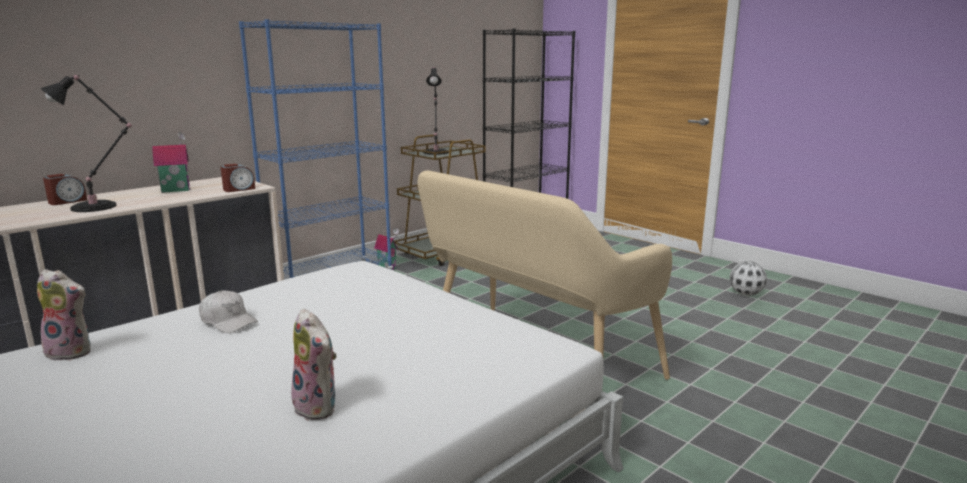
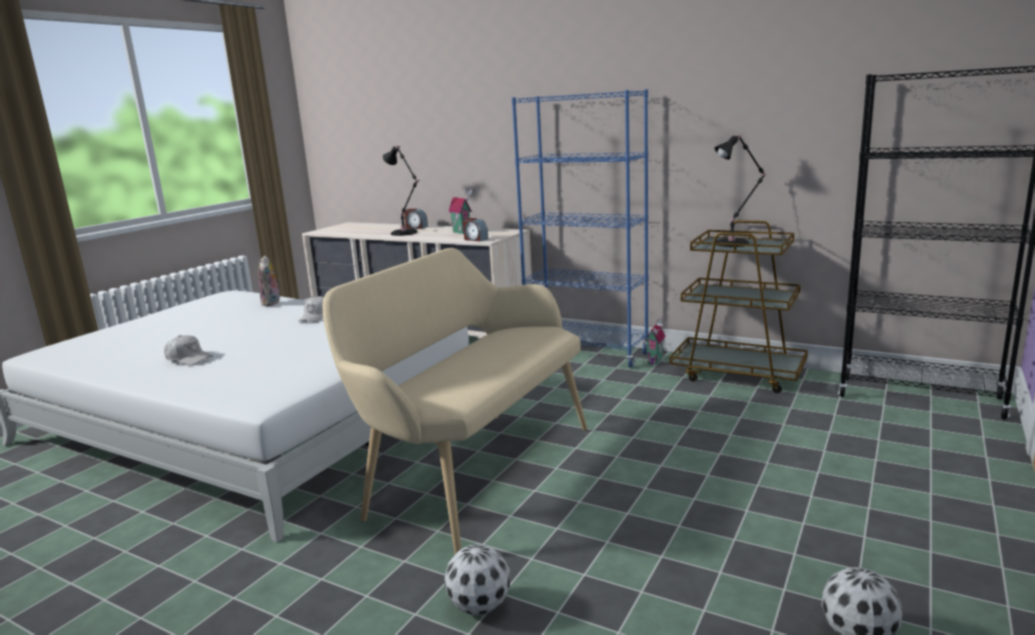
camera: 75 degrees right, 0 degrees up
(319, 407) = (188, 358): plush toy -> white cap
(727, 377) = (479, 607): none -> football

